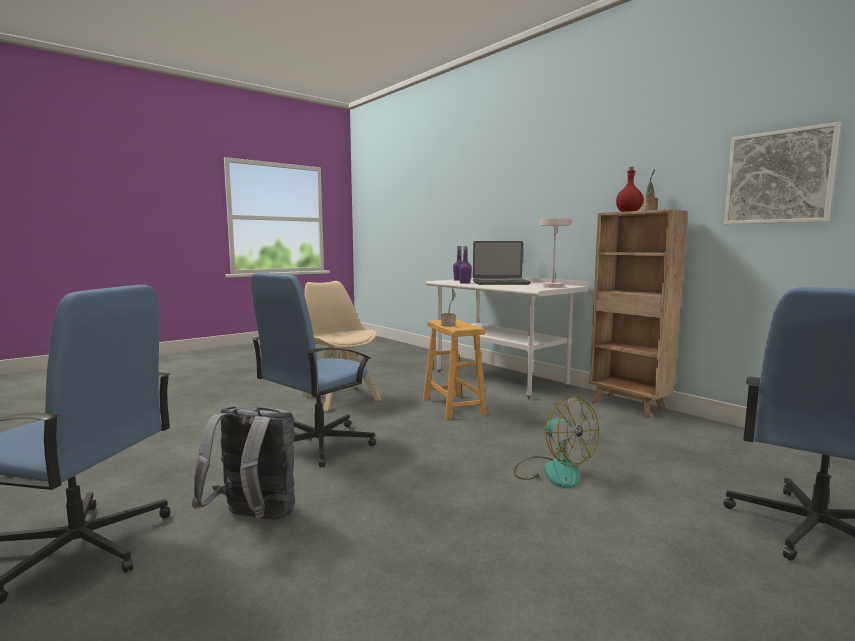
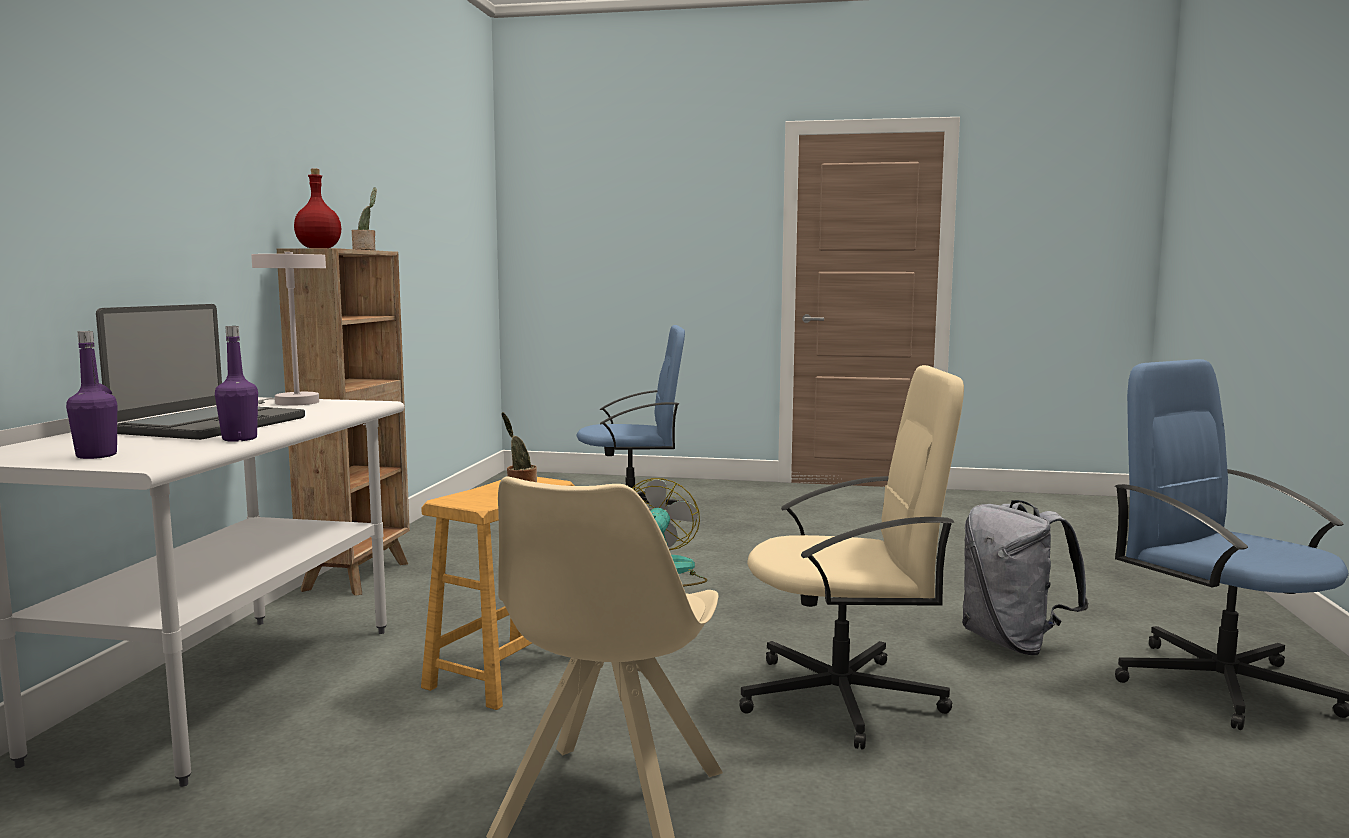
camera: 130 degrees left, 0 degrees up
(317, 444) = (844, 698): blue office chair -> beige office chair
(500, 283) = (209, 425): laptop -> laptop turned 60 degrees clockwise
(778, 177) = (388, 219): picture -> none

